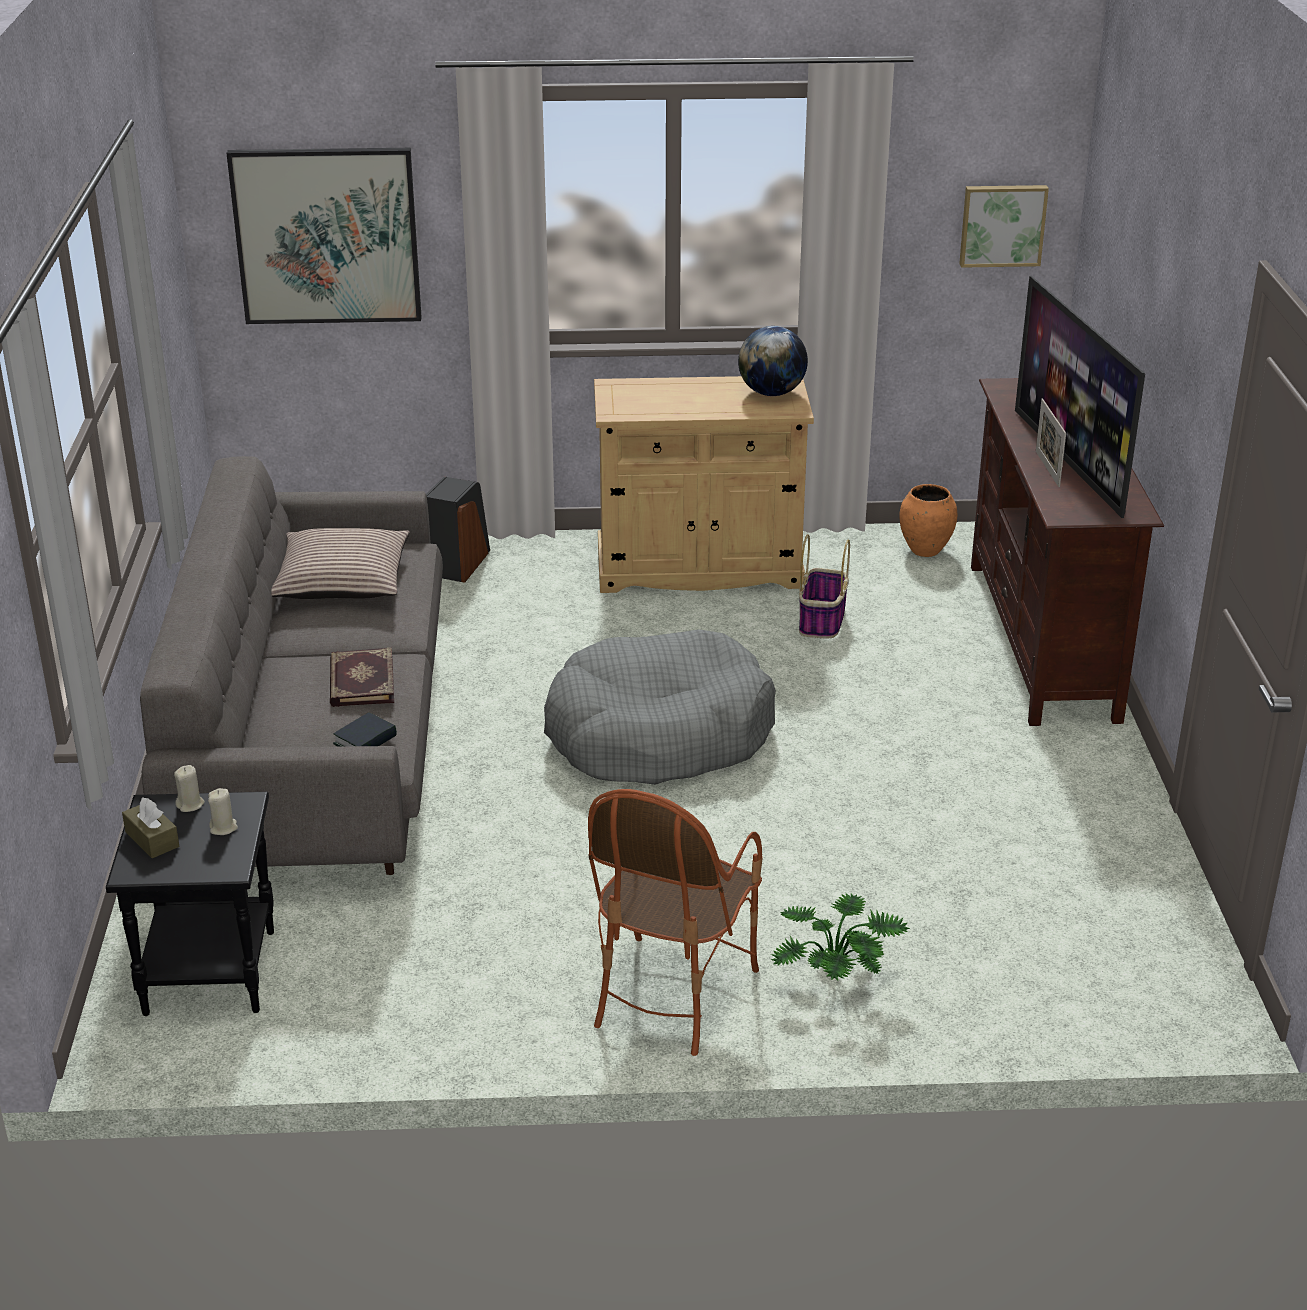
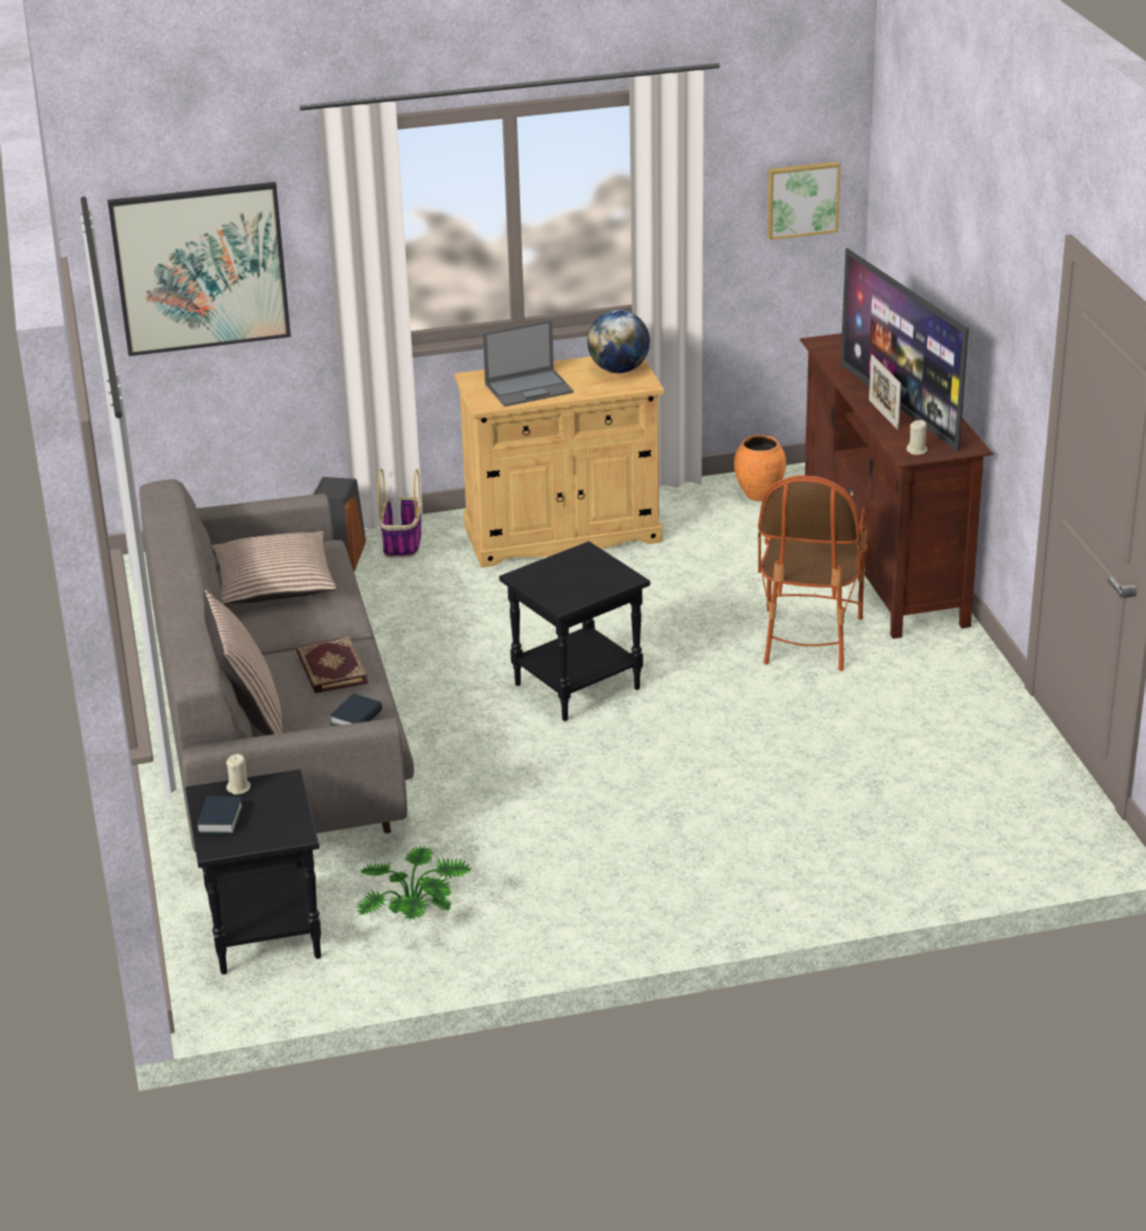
camera: 10 degrees left, 0 degrees up
(152, 839) = (219, 820): brown tissue box -> book
(223, 828) = (277, 803): beige candle -> beige candle (917, 450)
(251, 724) = (249, 717): none -> pillow
(658, 734) = (577, 685): grey dog bed -> black side table
(667, 402) = (529, 388): none -> laptop
(672, 993) = (662, 894): armchair -> armchair (808, 638)
(822, 622) = (688, 570): basket -> basket (402, 543)
(836, 978) = (793, 863): potted plant -> potted plant (415, 920)

